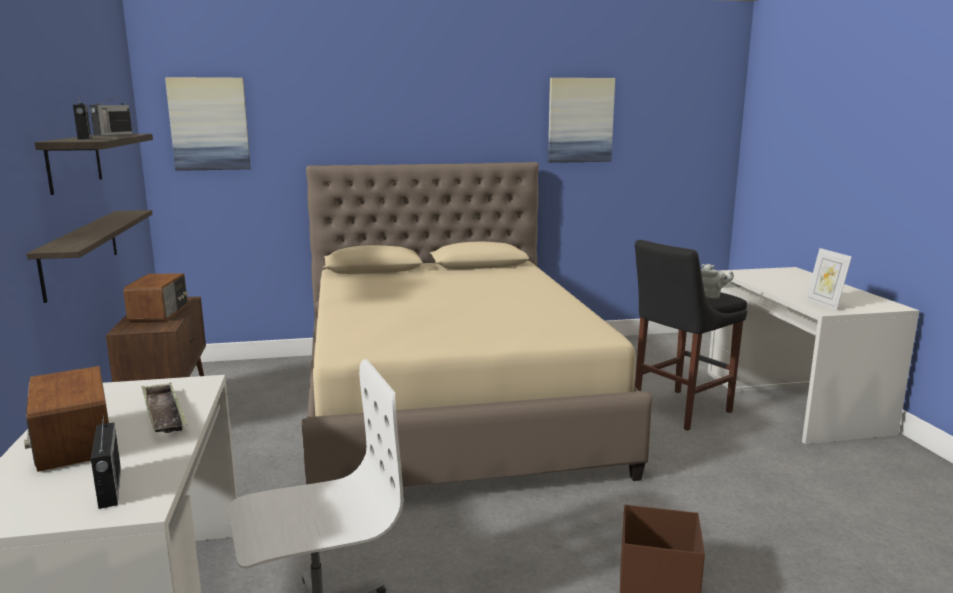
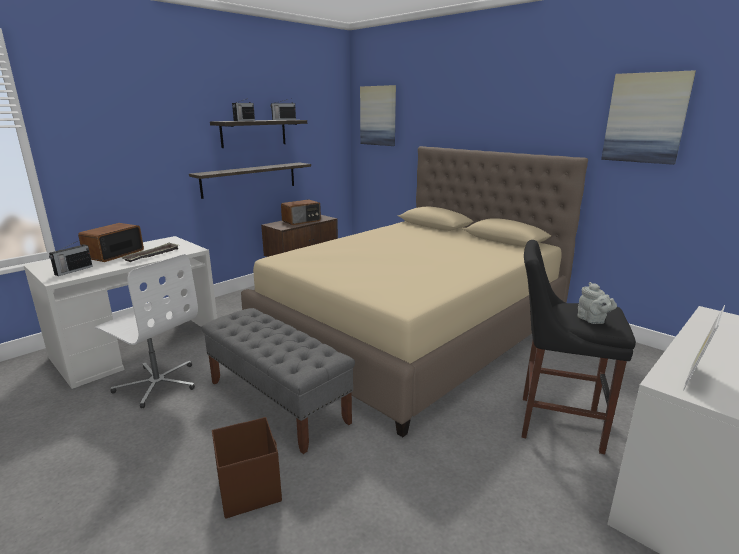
camera: 55 degrees right, 5 degrees up
(498, 531) = (277, 401): none -> grey bench

